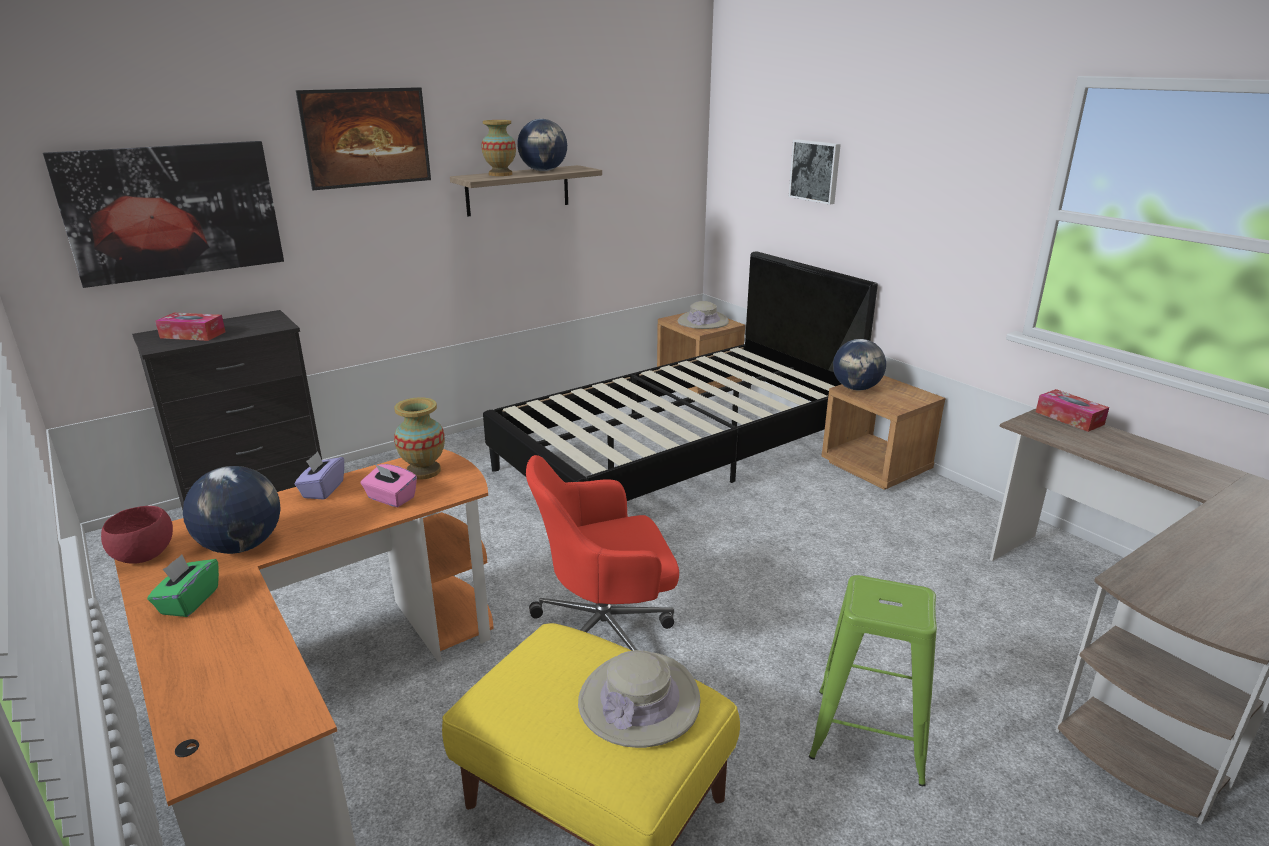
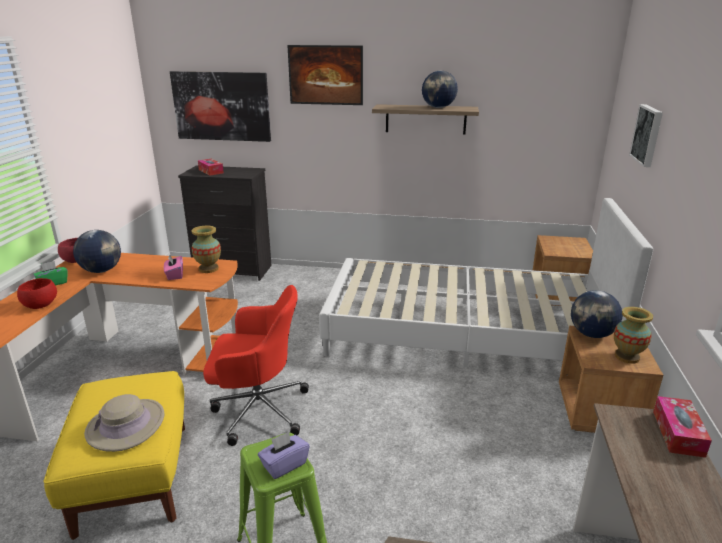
camera: 45 degrees right, 0 degrees up
(254, 636) = (40, 305): none -> red bowl
(322, 490) = (164, 260): purple tissue box -> purple tissue box (284, 465)
(500, 174) = (405, 106): vase -> vase (627, 357)
(606, 637) = (258, 409): red office chair -> red office chair turned 150 degrees clockwise
(680, 453) = (464, 334): black bed -> white bed
(703, 321) = (567, 246): beige hat -> none

